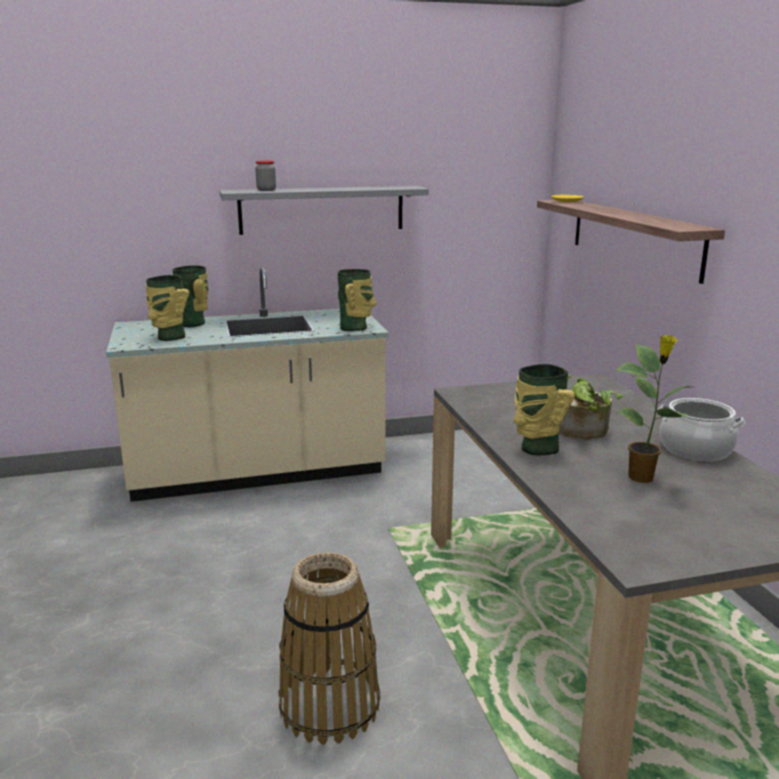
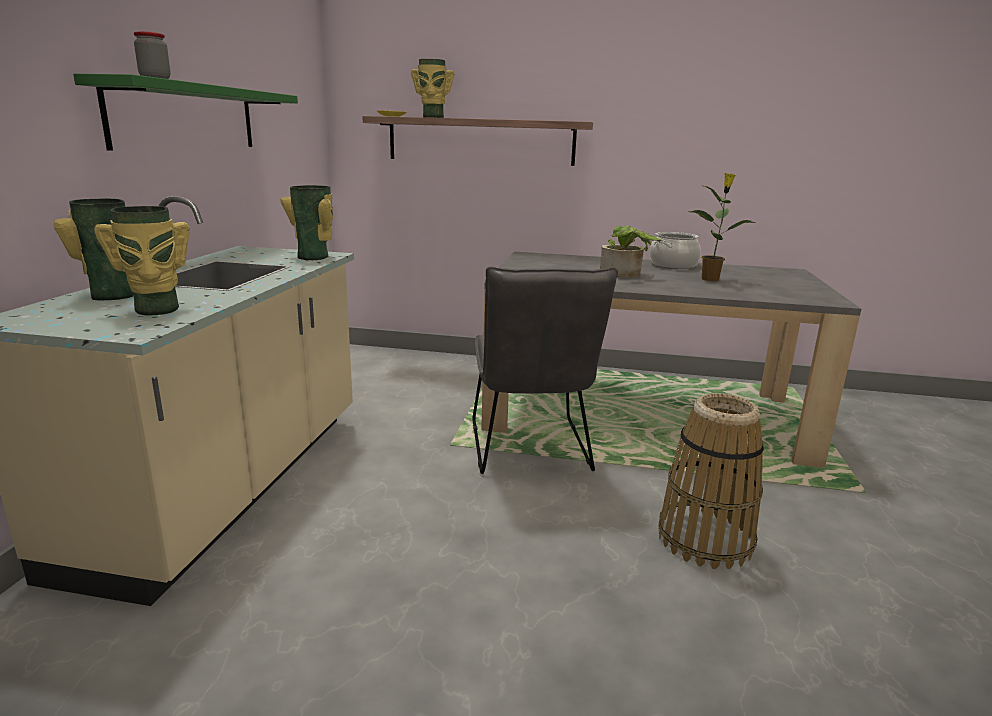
camera: 65 degrees left, 0 degrees up
(322, 209) = (186, 117): grey shelf -> green shelf
(419, 569) = (530, 450): none -> grey chair
(537, 448) = (647, 285): vase -> vase (432, 117)

